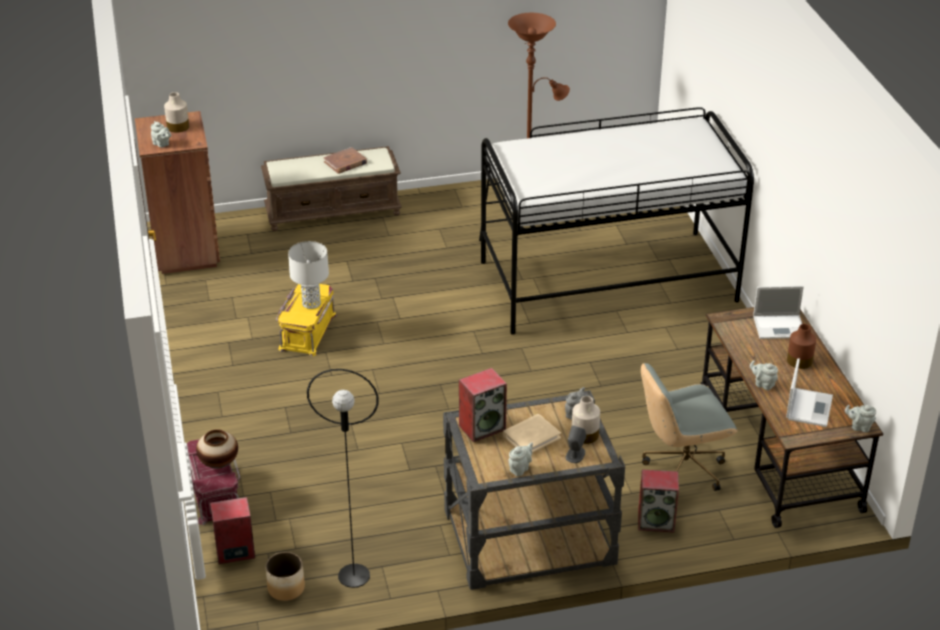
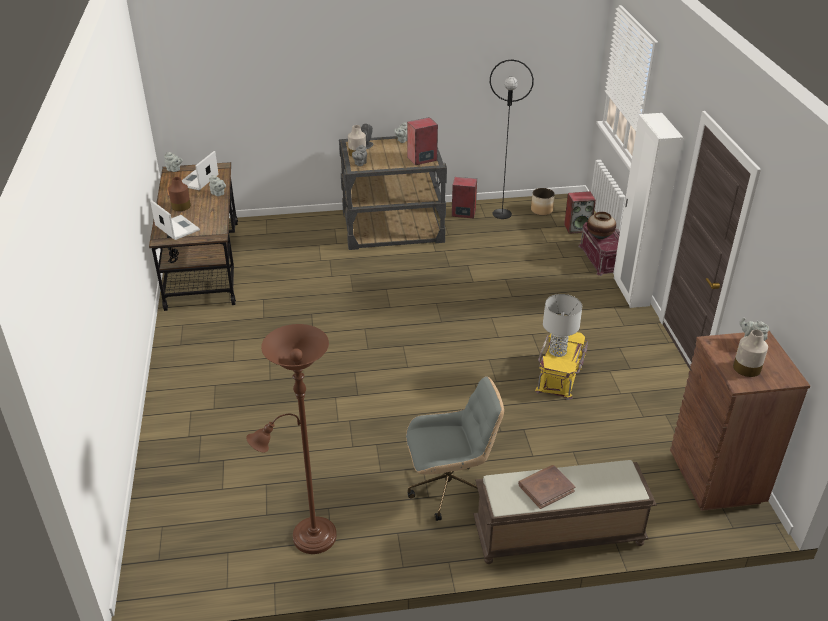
camera: 175 degrees left, 0 degrees up
(193, 439) = (630, 292): none -> white wardrobe
(531, 437) = (391, 154): beige book -> none
(604, 280) = (267, 414): black bed -> none
(656, 521) = (309, 230): speaker -> speaker (463, 213)
(681, 470) = (278, 255): grey office chair -> grey office chair (450, 490)
(780, 327) = (176, 227): laptop -> laptop turned 45 degrees clockwise

